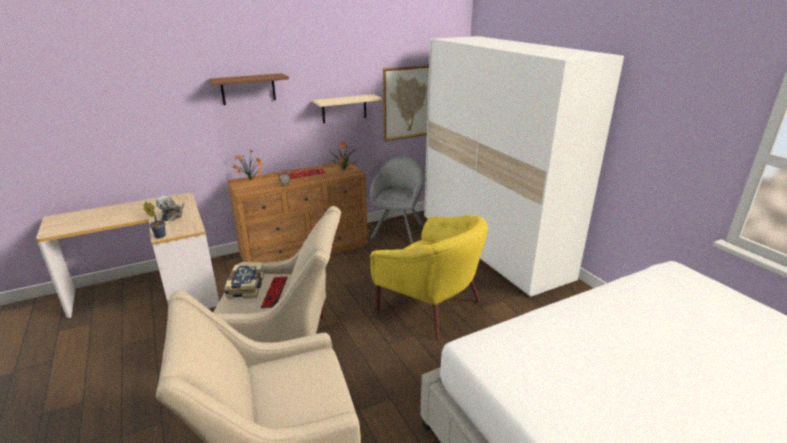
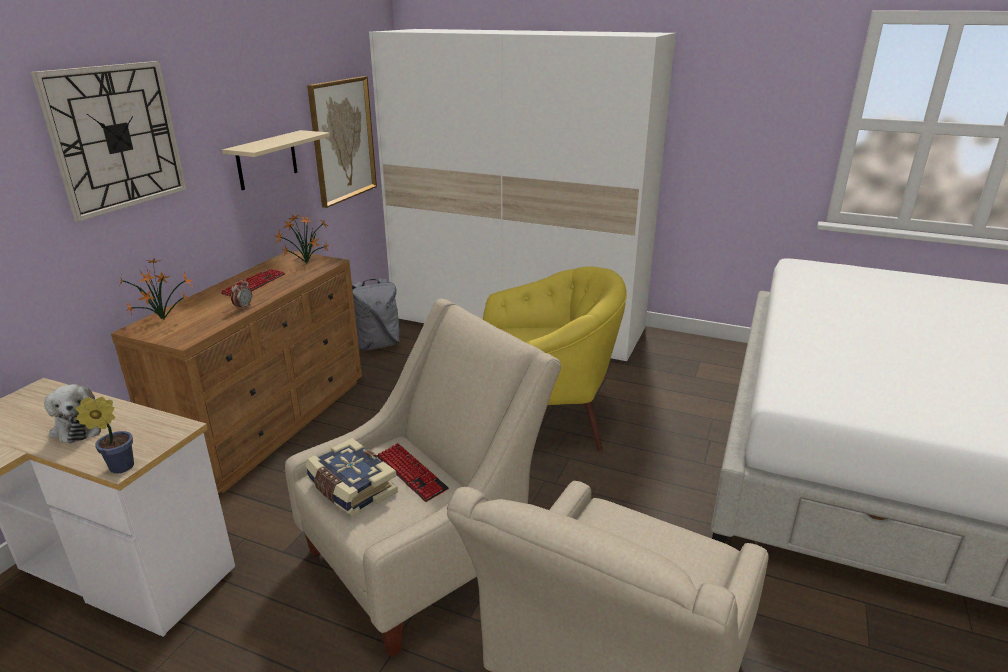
camera: 40 degrees left, 0 degrees up
(248, 89) = (116, 138): brown shelf -> wall clock
(398, 229) = (377, 345): grey armchair -> grey backpack

